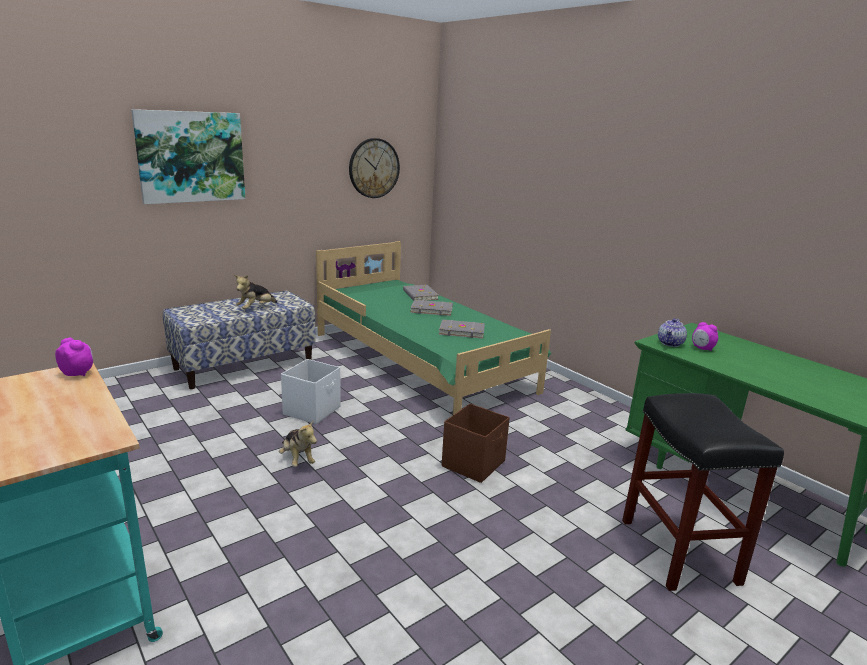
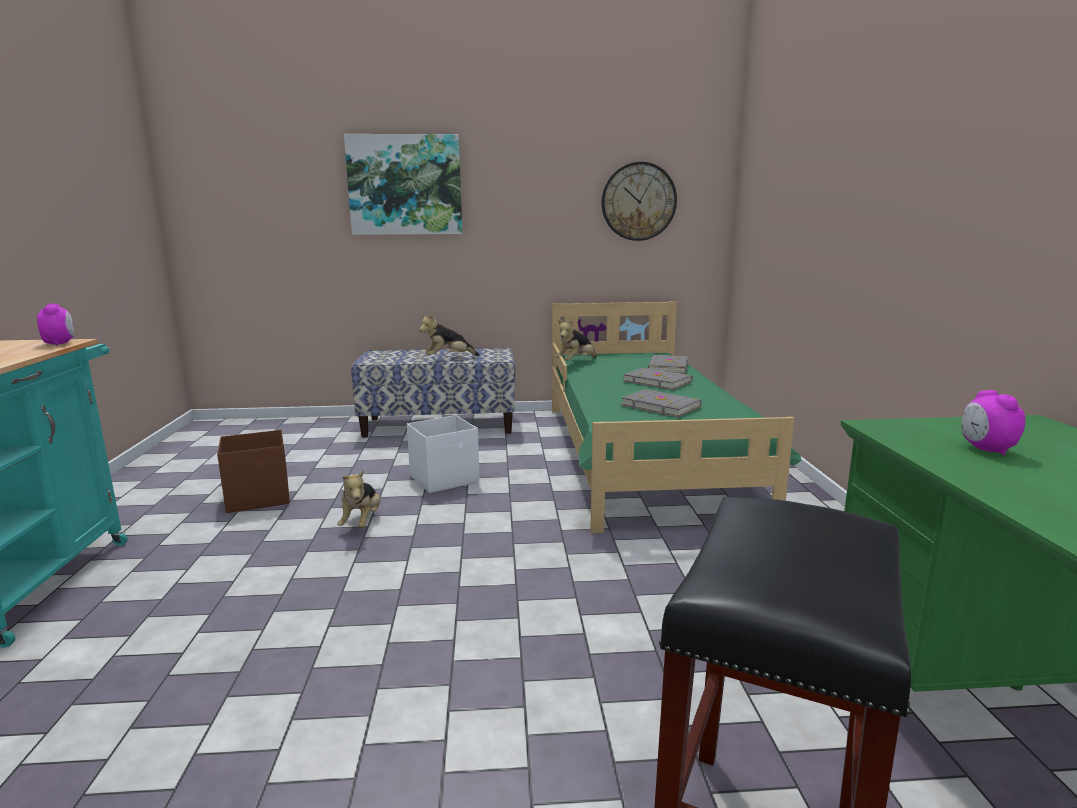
camera: 35 degrees right, 5 degrees down
(353, 298) = (576, 362): none -> plush toy
(474, 464) = (557, 586): brown storage box -> brown storage box (259, 498)
(670, 343) = (918, 433): teapot -> none

